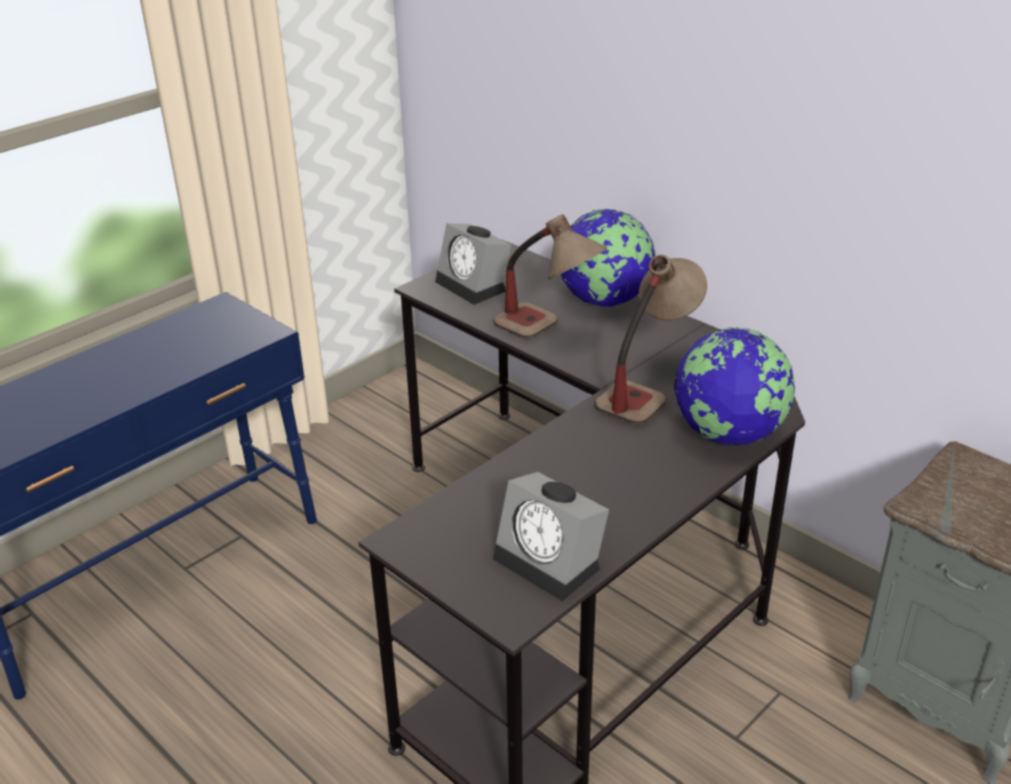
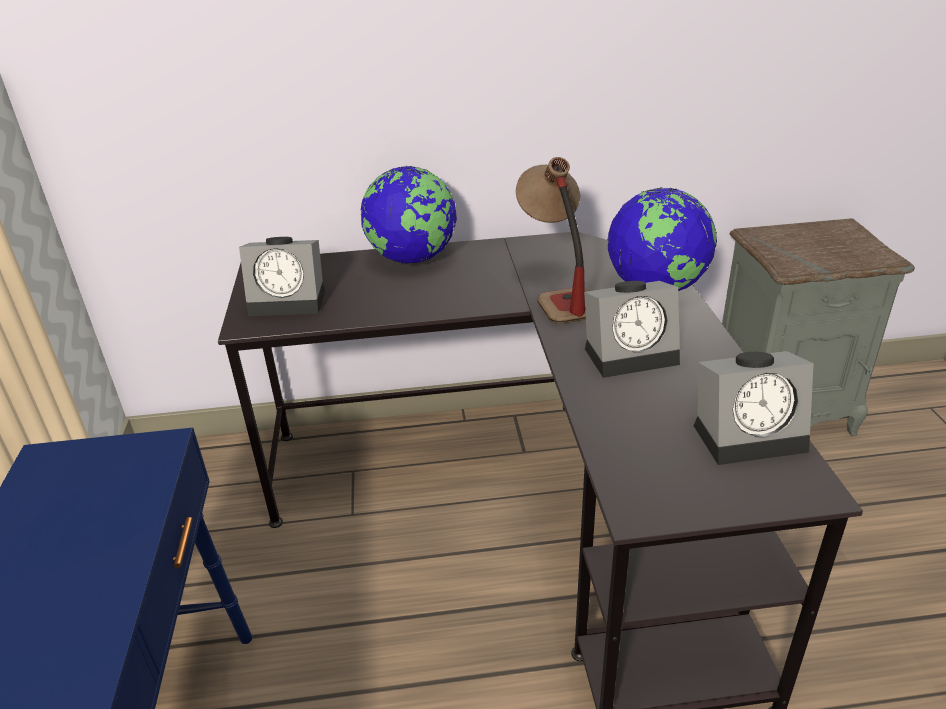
camera: 50 degrees left, 0 degrees up
(549, 333) = (419, 298): table lamp -> none
(599, 462) = (632, 353): none -> alarm clock

